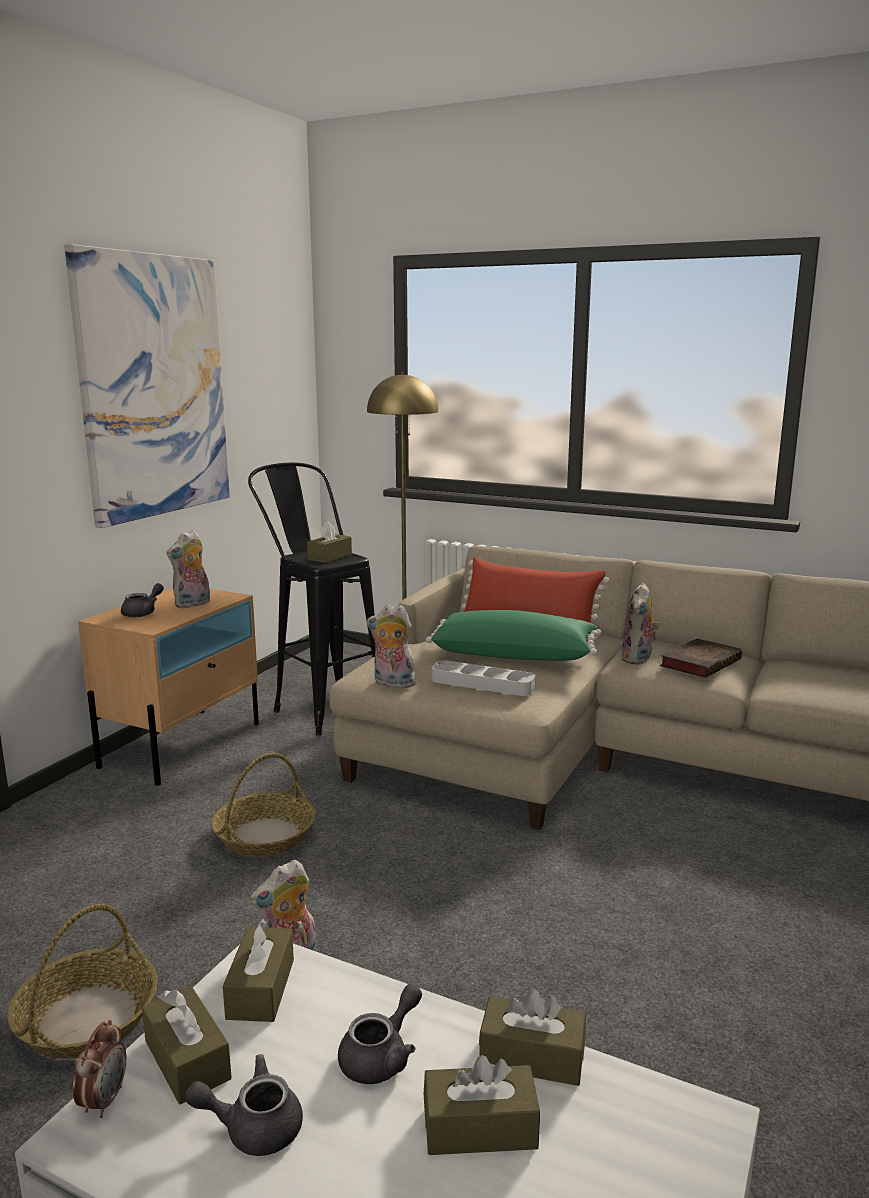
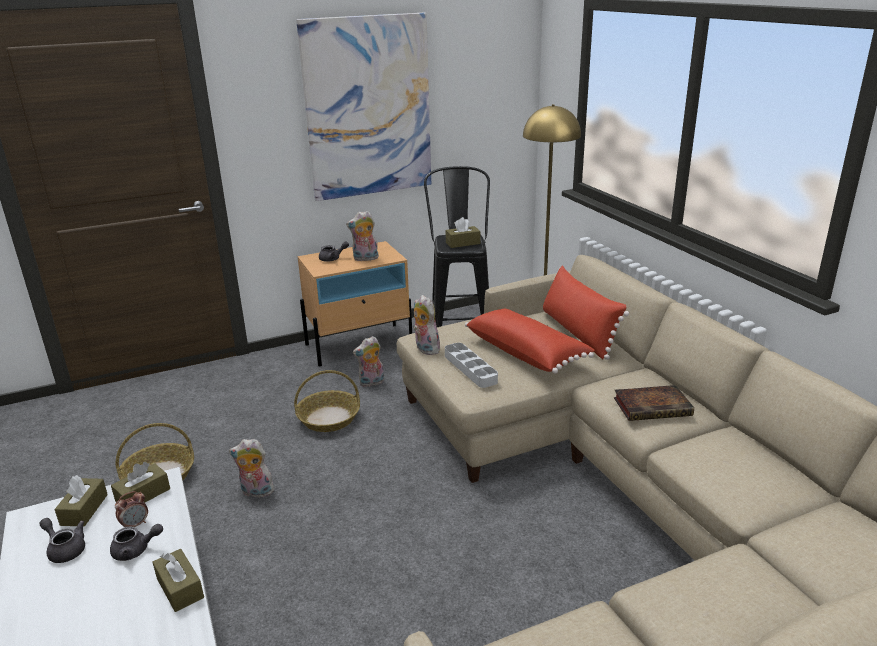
camera: 40 degrees right, 10 degrees up
(104, 1100) = (46, 509): alarm clock -> alarm clock (135, 524)
(480, 1127) = (120, 601): brown tissue box -> none
(514, 655) = (527, 352): green pillow -> red pillow
(638, 659) = (613, 386): plush toy -> plush toy (371, 383)

